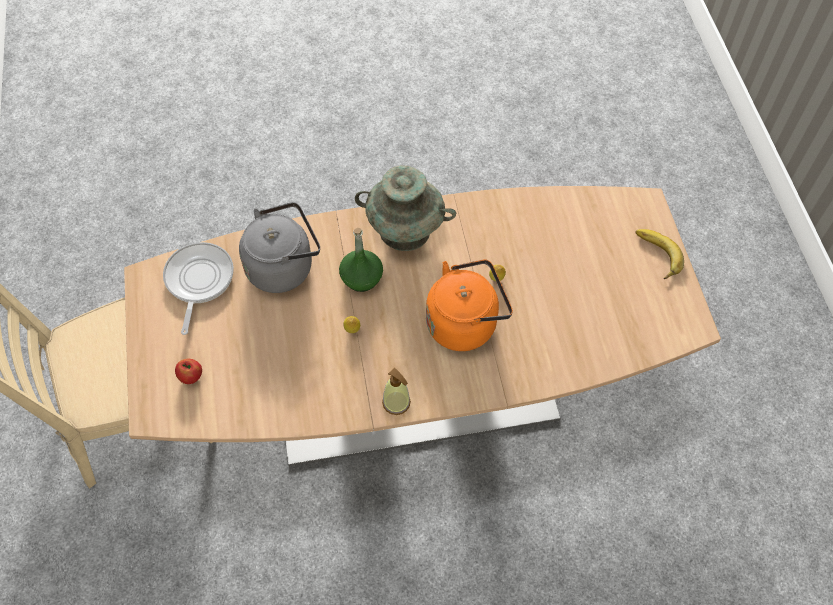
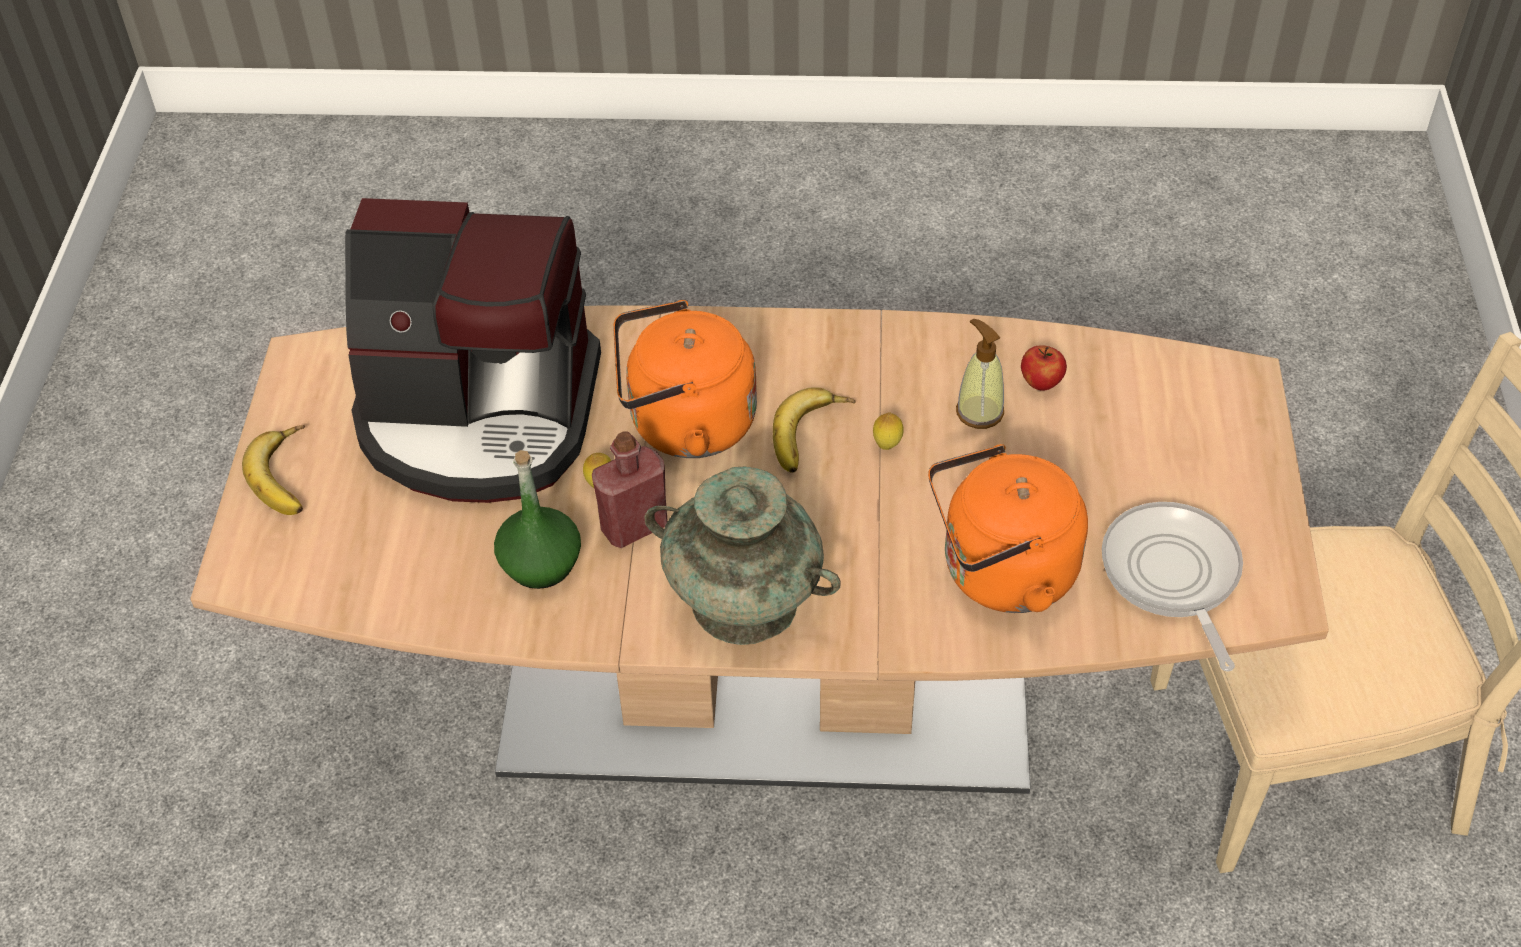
camera: 165 degrees left, 10 degrees down
(191, 377) = (1179, 420): apple -> apple (1041, 383)
(198, 281) = (1172, 576): frying pan -> frying pan turned 150 degrees clockwise
(283, 266) = (1001, 574): grey kettle -> orange kettle
(361, 278) = (852, 528): green bottle -> green bottle (541, 564)
(394, 328) = (812, 436): none -> banana
(396, 403) = (836, 333): soap dispenser -> soap dispenser (979, 412)
(470, 259) = (634, 526): none -> red bottle
(576, 307) = (480, 417): none -> coffee machine

